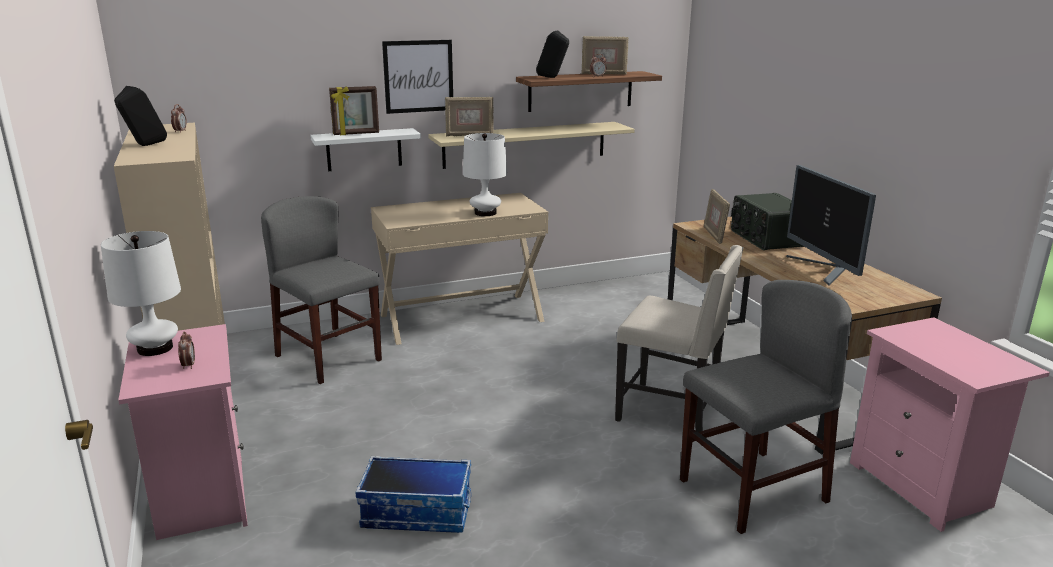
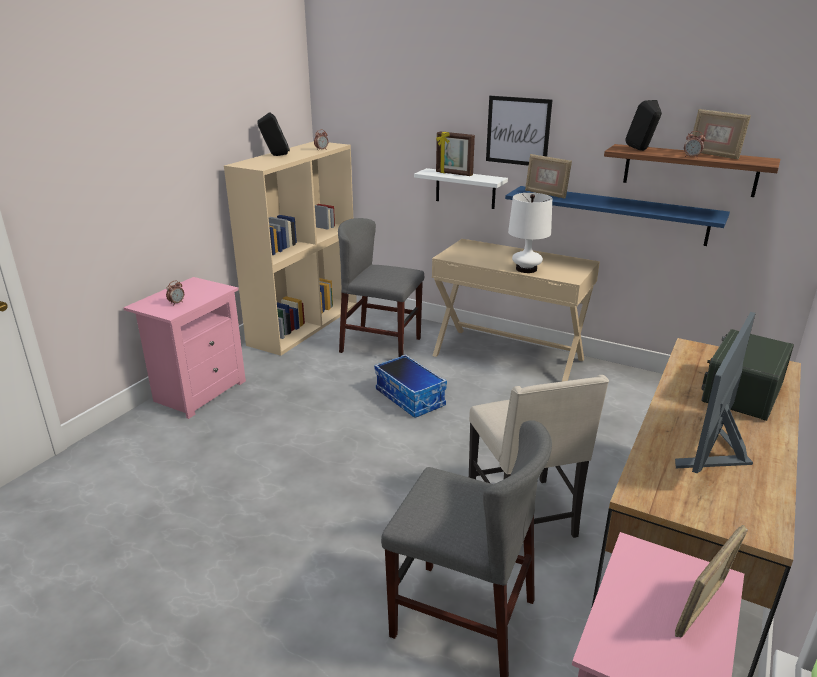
camera: 50 degrees right, 5 degrees up
(155, 348) = (187, 287): white table lamp -> none
(328, 358) = (381, 345): grey chair -> grey chair turned 75 degrees counterclockwise
(418, 512) = (257, 466): storage box -> storage box (410, 398)
(525, 144) = (615, 215): beige shelf -> blue shelf
(714, 235) = (687, 366): picture frame -> picture frame (703, 609)

